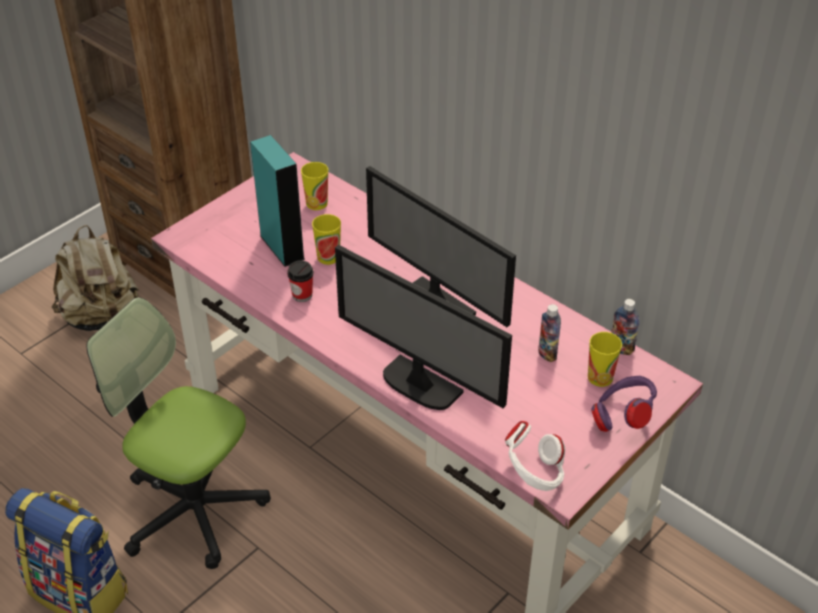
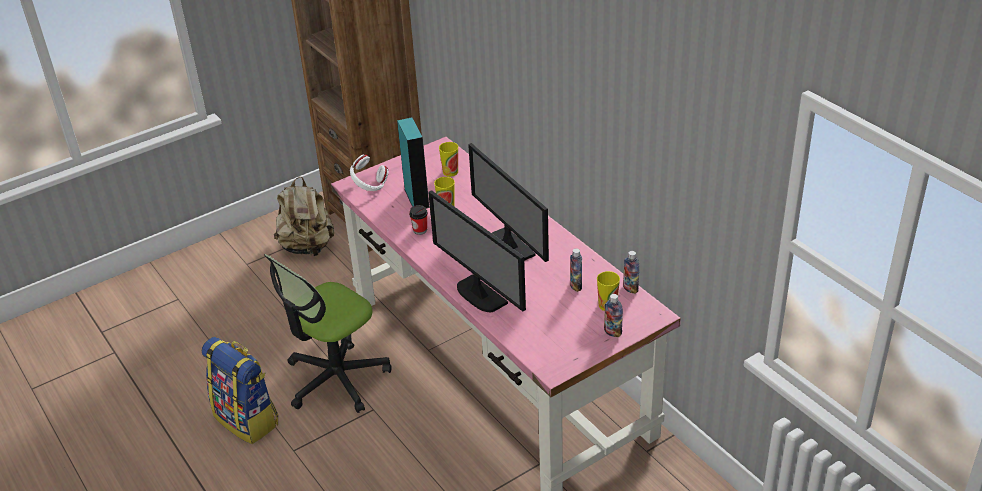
camera: 15 degrees right, 5 degrees down
(193, 508) = (336, 379): office chair -> office chair turned 90 degrees counterclockwise
(534, 474) = (537, 359): white headphones -> white headphones (369, 186)
(622, 418) = (612, 332): purple headphones -> bottle

